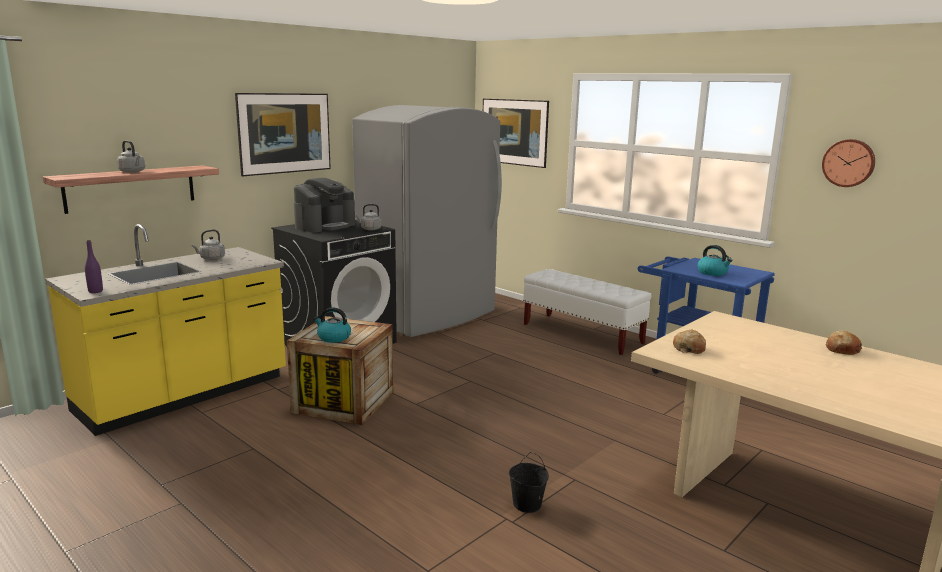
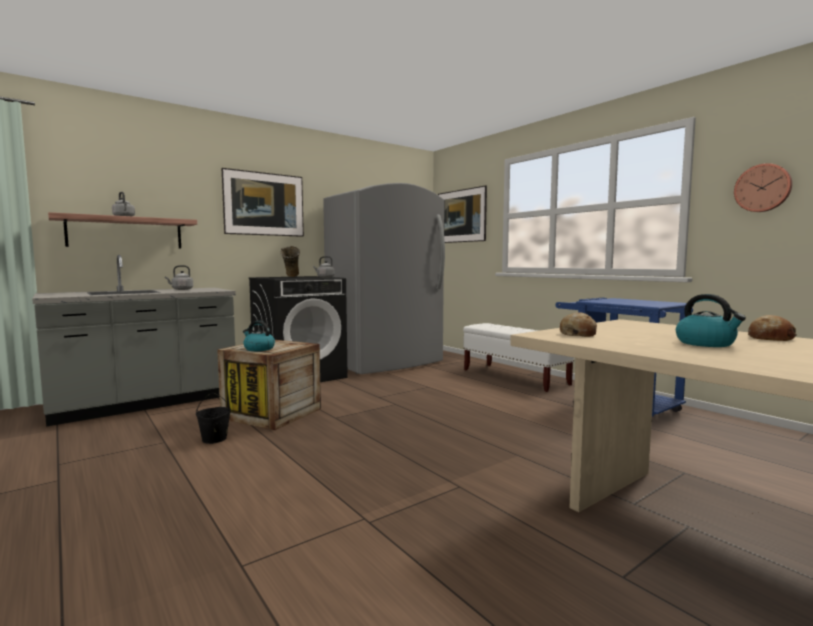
camera: 10 degrees right, 10 degrees down
(95, 291) = (55, 296): purple bottle -> none
(184, 395) = (146, 403): yellow counter -> grey counter
(325, 226) = (291, 277): coffee machine -> beige vase
(527, 505) = (395, 506): black bucket -> black bucket (214, 439)
(713, 273) = (627, 302): kettle -> kettle (706, 343)

